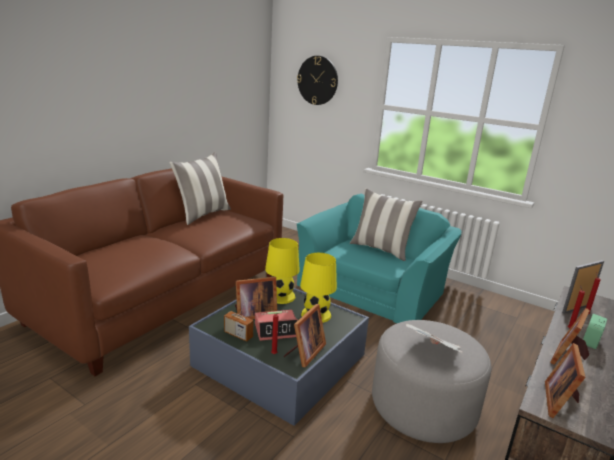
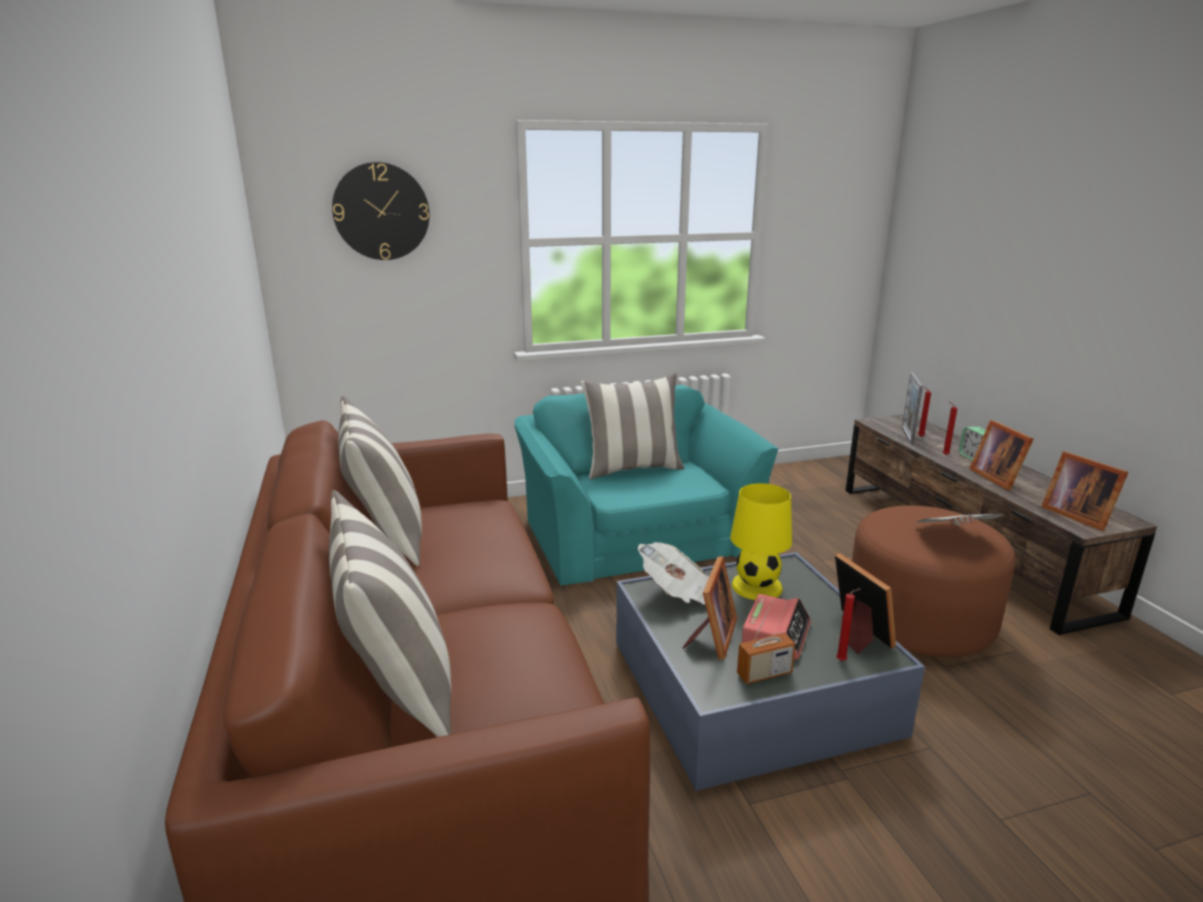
camera: 50 degrees left, 0 degrees up
(107, 246) = (398, 689): none -> pillow
(281, 296) = (678, 594): yellow table lamp -> newspaper
(422, 407) = (919, 620): grey ottoman -> brown ottoman

